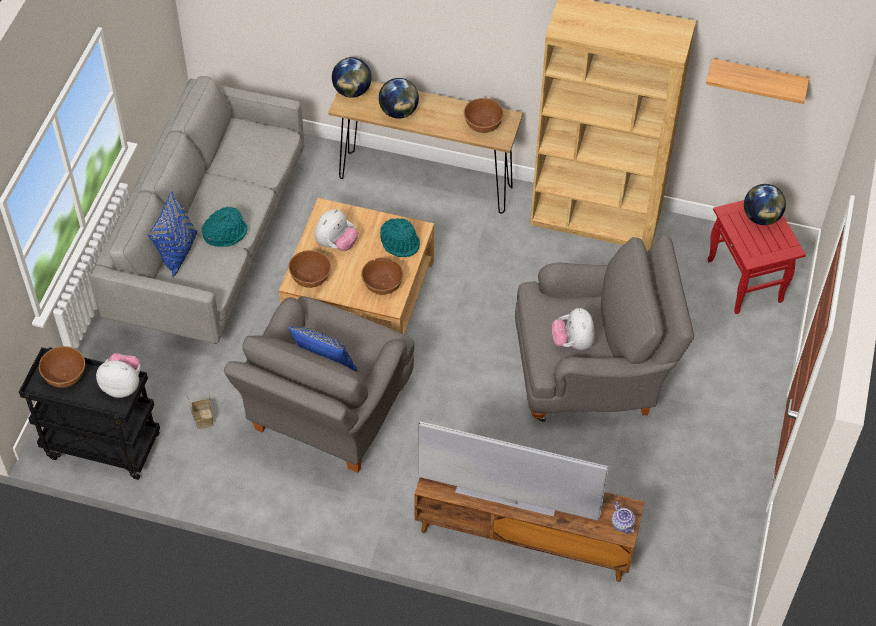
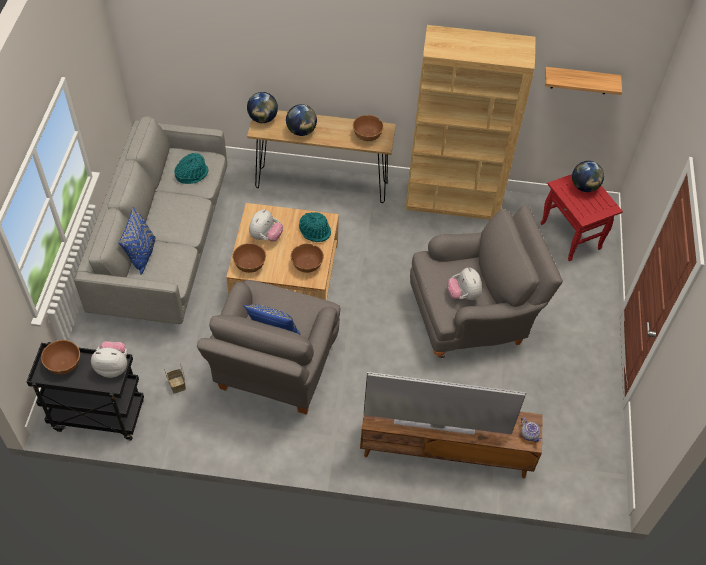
camera: 10 degrees left, 0 degrees up
(225, 233) = (178, 236): turquoise hat -> turquoise hat (191, 174)

